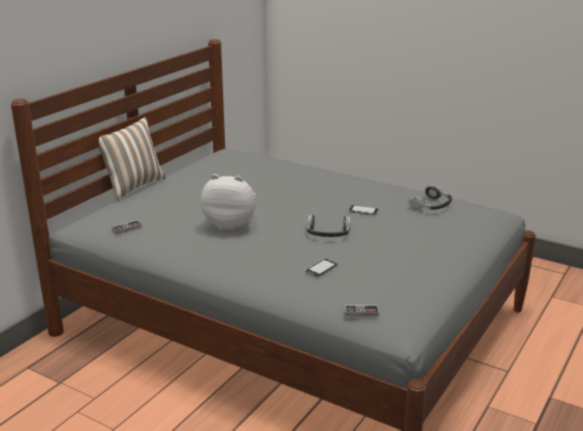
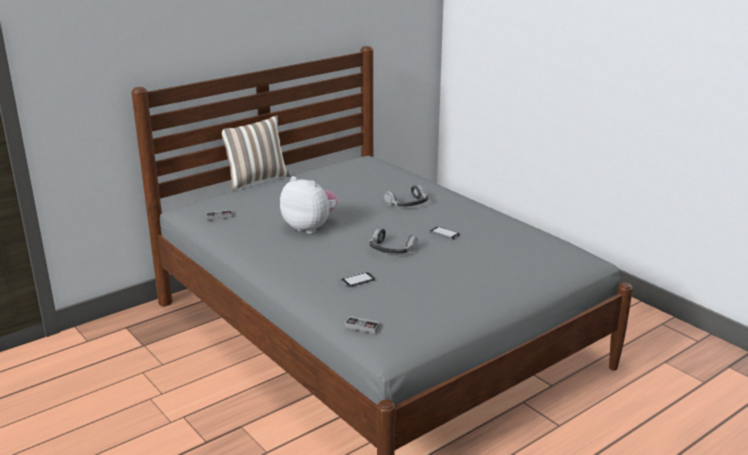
camera: 20 degrees right, 0 degrees up
(431, 205) = (519, 239): headphones -> headphones (407, 203)

